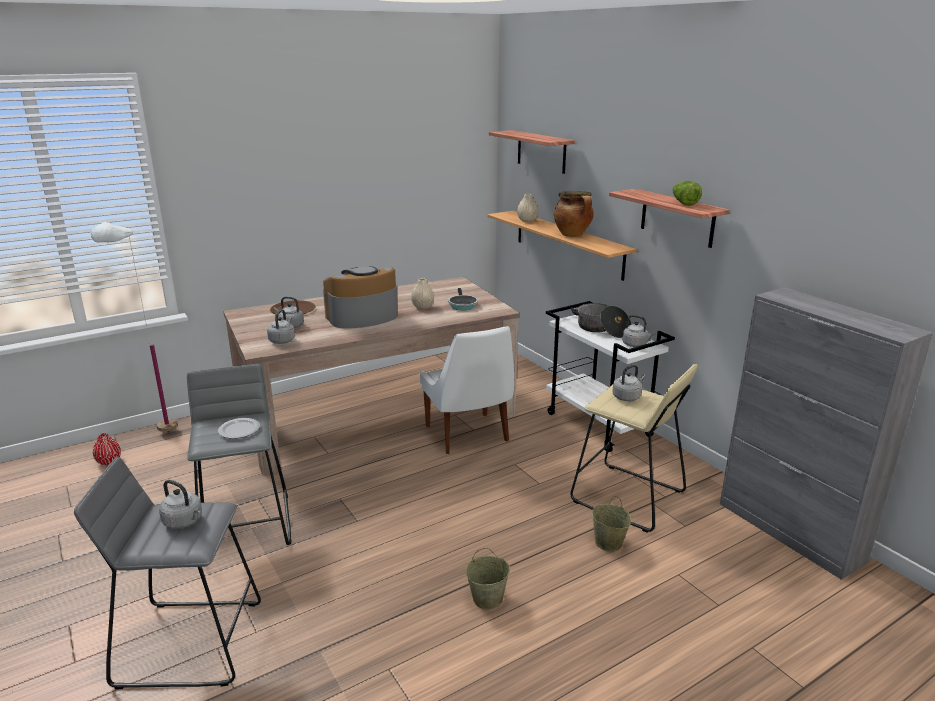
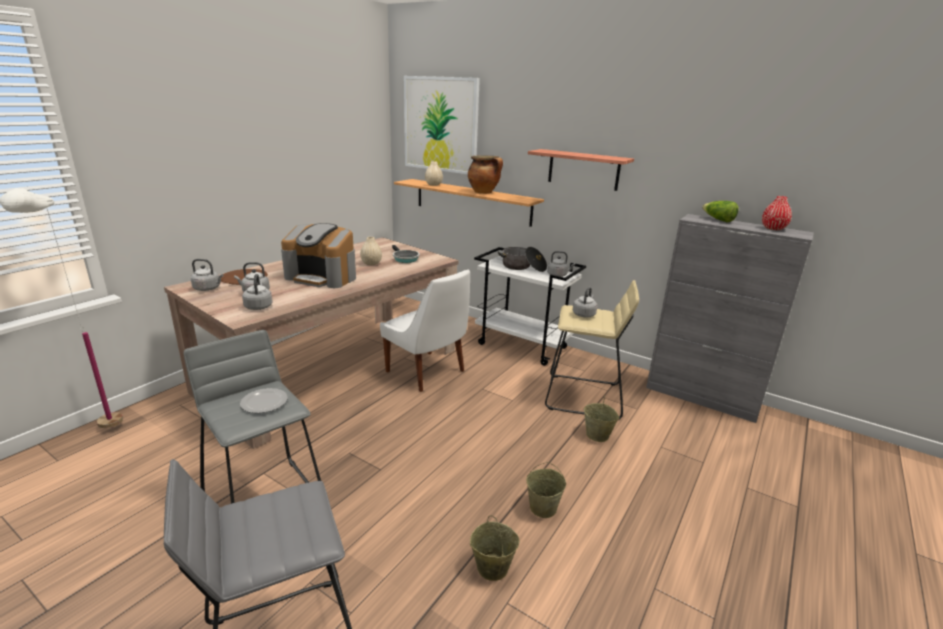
camera: 25 degrees left, 0 degrees up
(109, 461) = (49, 475): red vase -> red vase (773, 228)
(184, 521) = (280, 516): grey kettle -> grey kettle (208, 288)
(362, 317) = (322, 277): coffee machine -> coffee machine turned 105 degrees counterclockwise
(397, 635) = (492, 567): none -> beige bucket
(541, 151) = (440, 124): shelf -> picture
(683, 203) = (595, 155): lettuce -> lettuce (718, 220)

